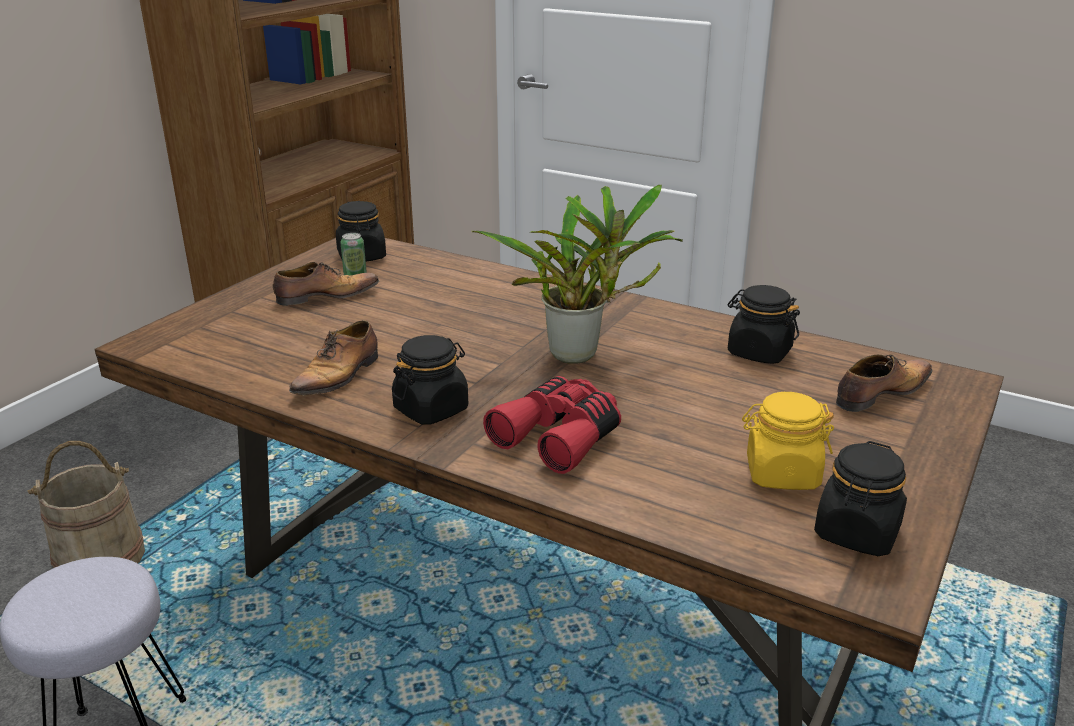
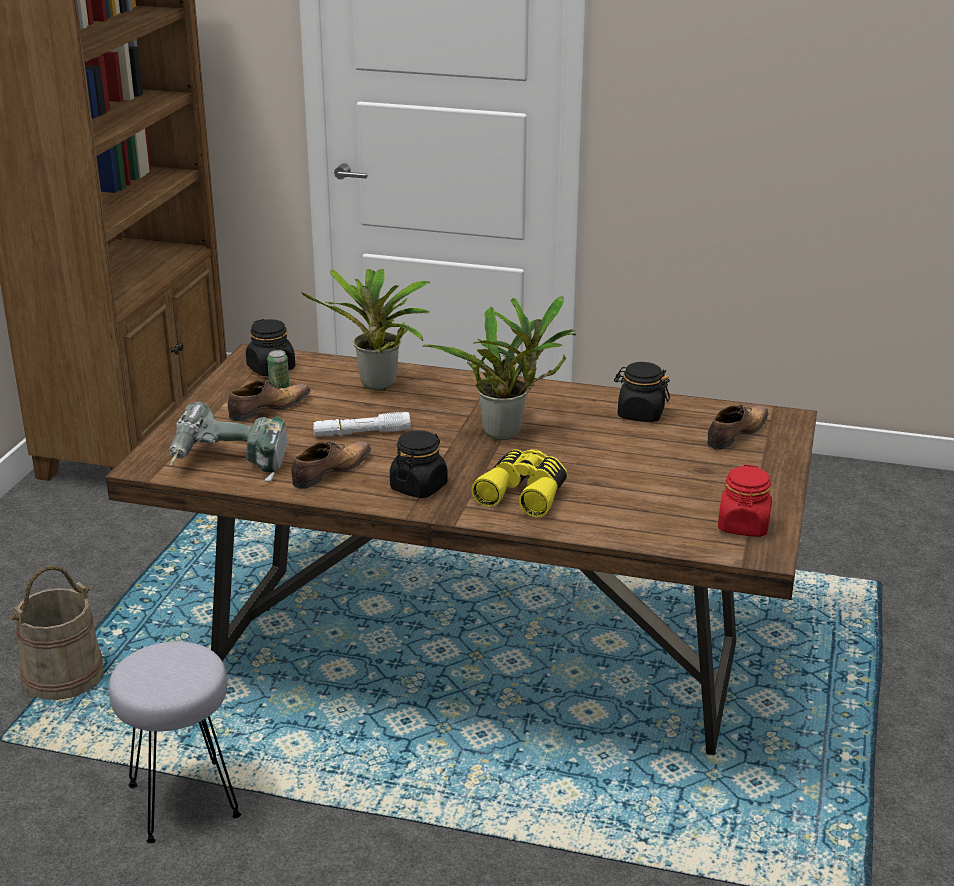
camera: 15 degrees left, 0 degrees up
(234, 352) = (228, 465): none -> power drill
(339, 376) = (329, 472): shoe -> shoe turned 150 degrees counterclockwise
(408, 335) = (361, 433): none -> white flashlight
(462, 286) = (379, 387): none -> potted plant
(560, 436) = (524, 493): red binoculars -> yellow binoculars
(781, 474) = (685, 497): yellow jar -> none
(857, 533) = (743, 526): black jar -> red jar

